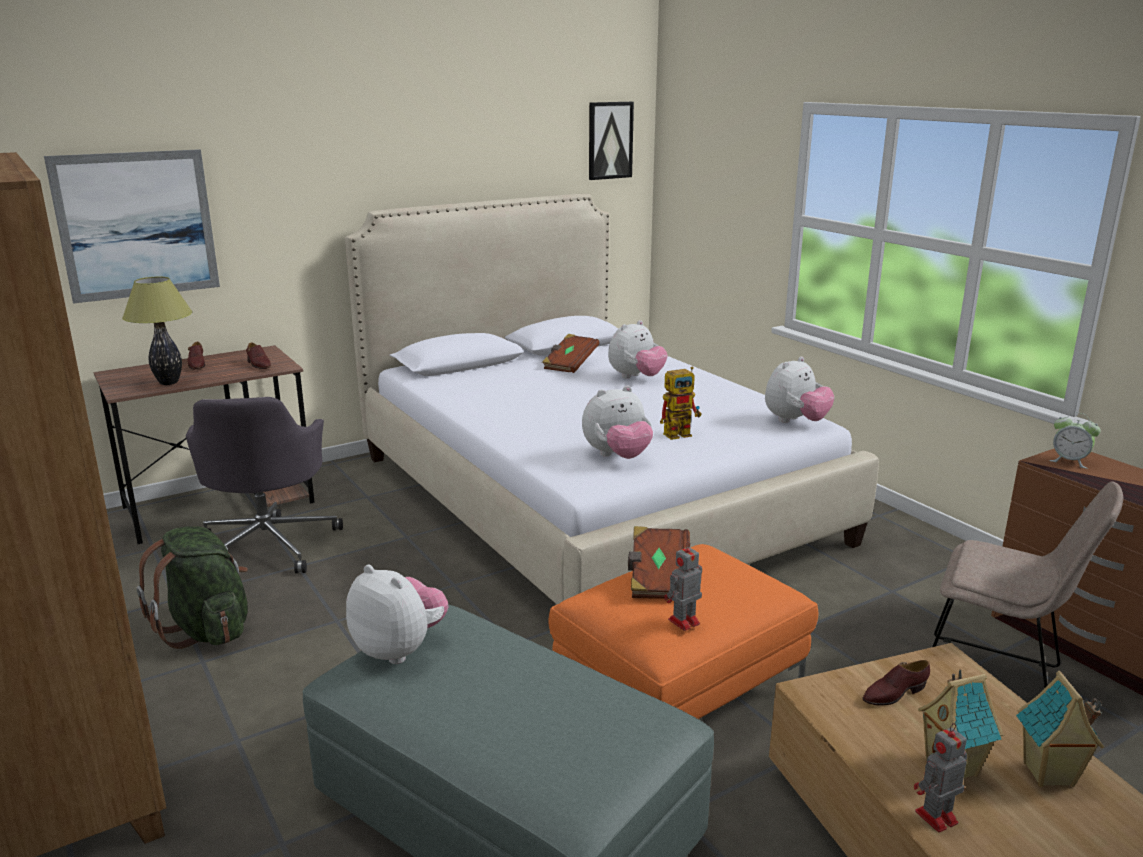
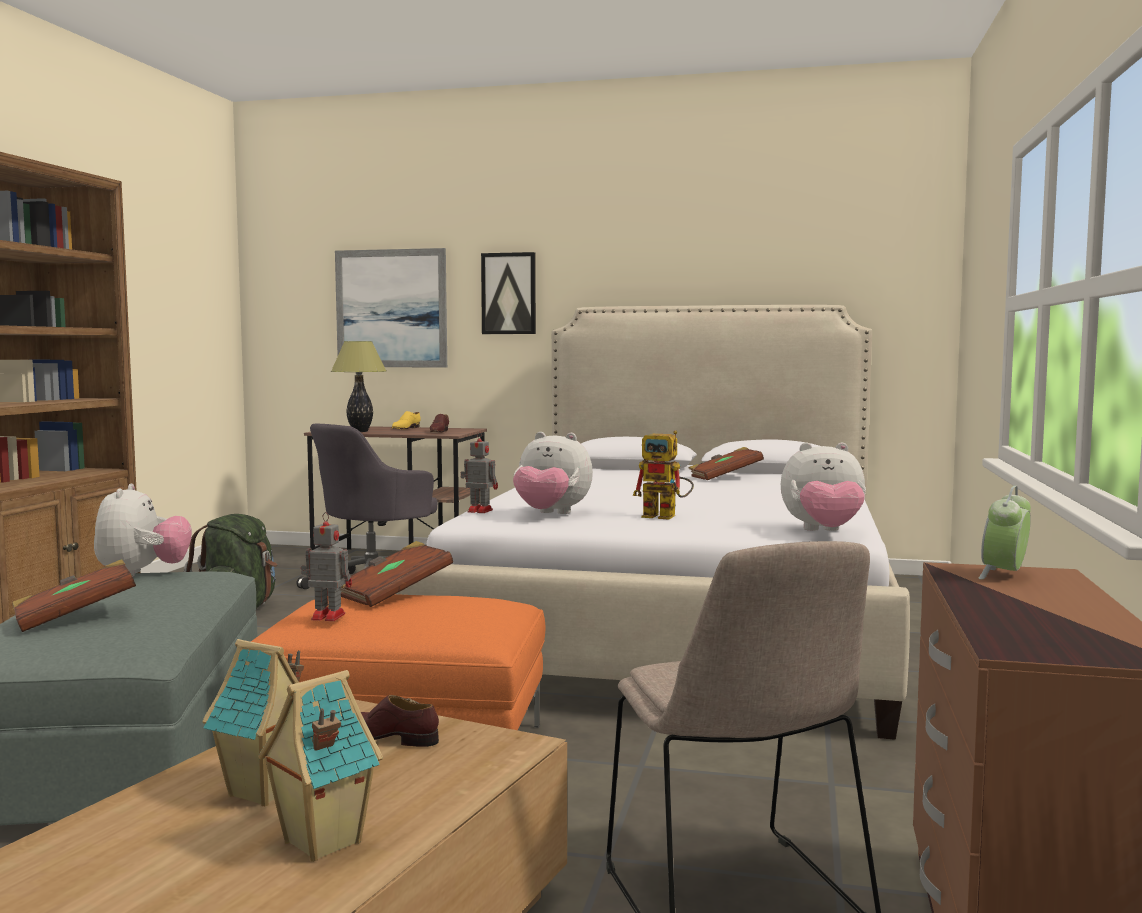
camera: 45 degrees right, 15 degrees down
(197, 364) = (405, 429): brown shoe -> yellow shoe
(530, 724) = (75, 618): none -> brown book
(609, 140) = (890, 248): picture -> picture (509, 293)
(636, 377) = (760, 490): plush toy -> none
(934, 818) = (146, 803): toy robot -> toy robot (478, 511)
(1069, 461) = (1004, 575): alarm clock -> alarm clock turned 45 degrees clockwise

